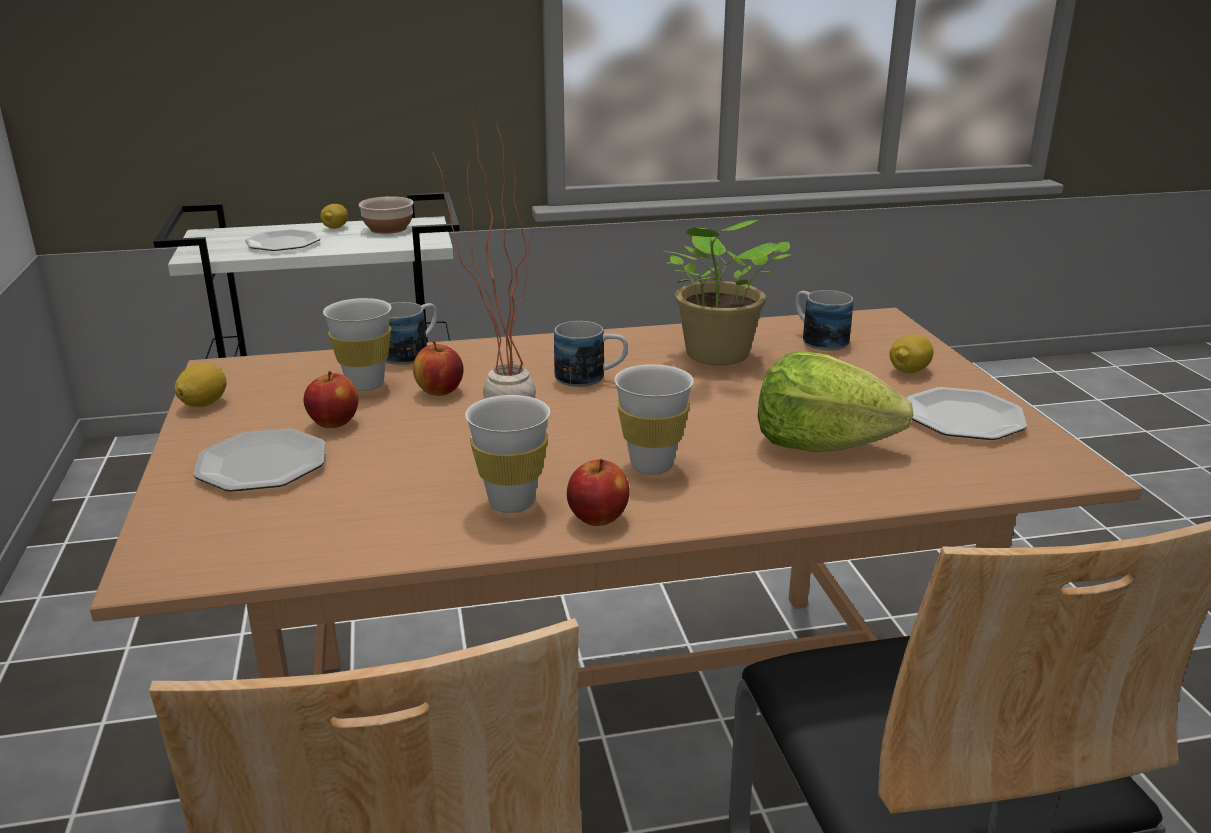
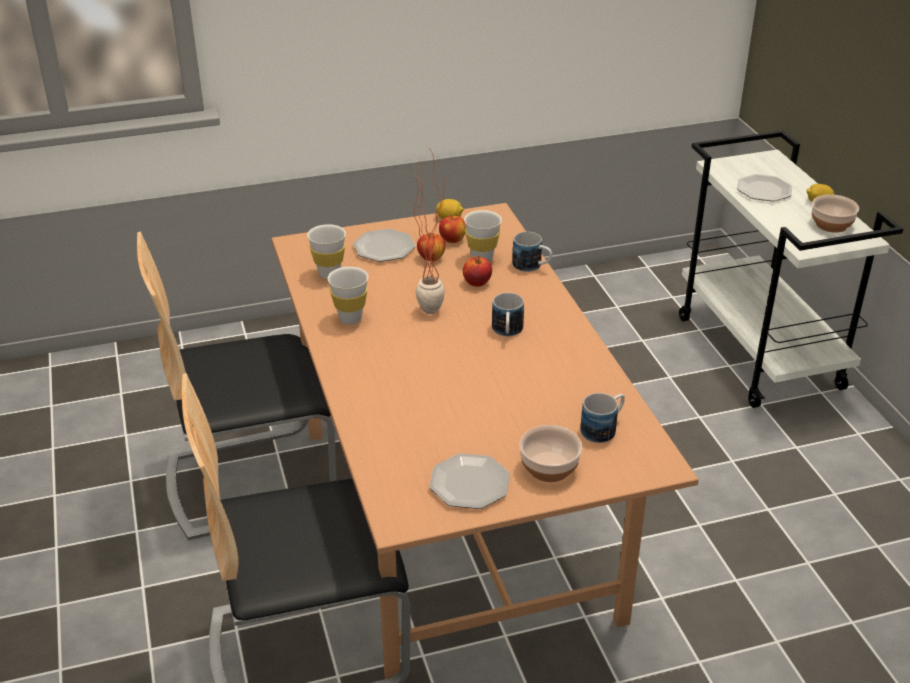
camera: 85 degrees right, 10 degrees up
(598, 518) = (335, 344): apple -> apple (453, 240)
(652, 465) = (392, 358): white cup -> white cup (329, 274)
(716, 356) = (556, 380): potted plant -> none
(821, 444) = (423, 419): lettuce -> none
(909, 371) = (549, 468): lemon -> bowl

